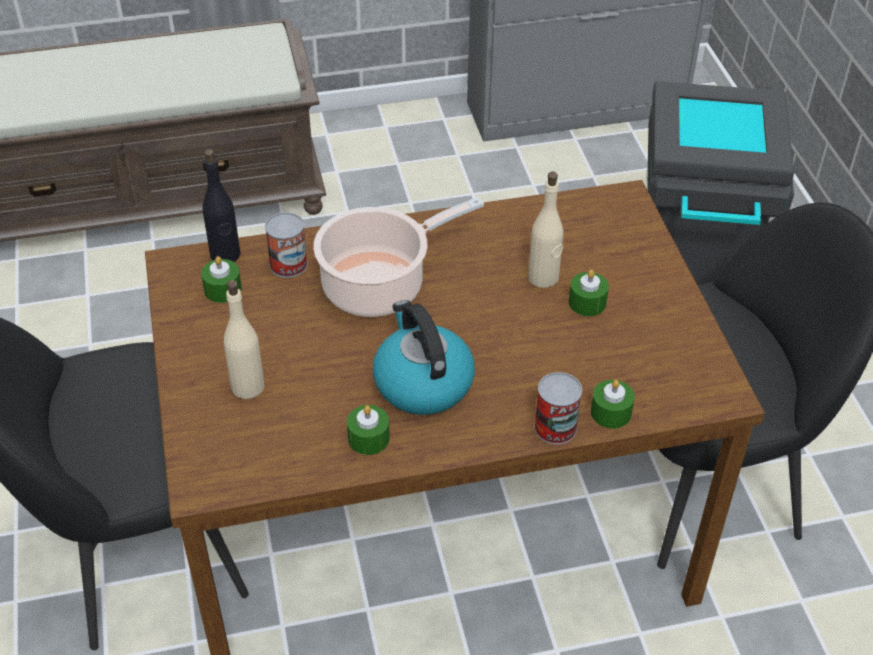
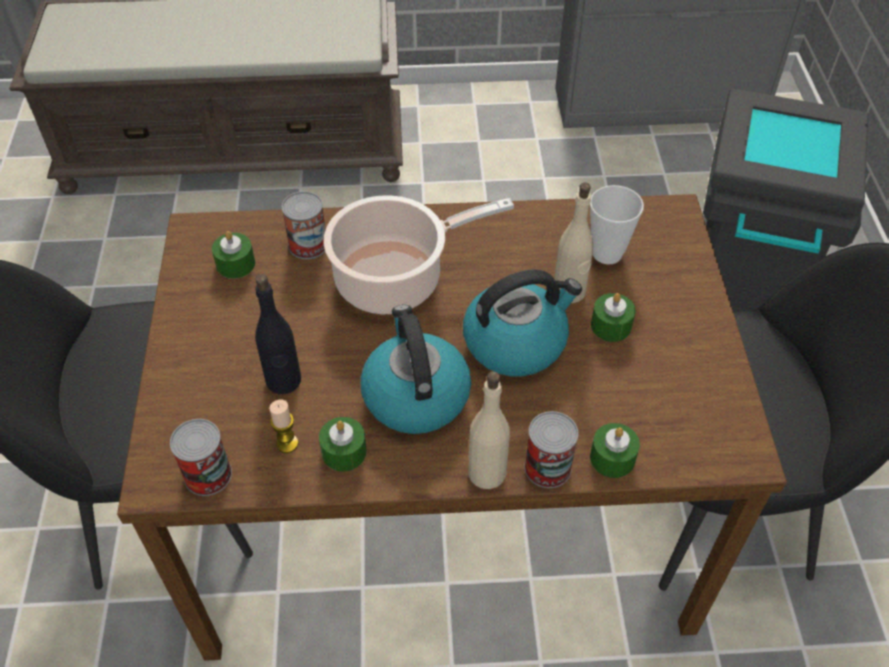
camera: 10 degrees right, 5 degrees up
(225, 255) = (247, 227): black bottle -> black bottle (283, 381)
(247, 474) = (208, 475): none -> can
(248, 386) = (234, 374): beige bottle -> beige bottle (487, 472)
(314, 438) = (287, 443): none -> candle
(504, 326) = (516, 342): none -> kettle
(571, 240) = (607, 253): none -> cup

